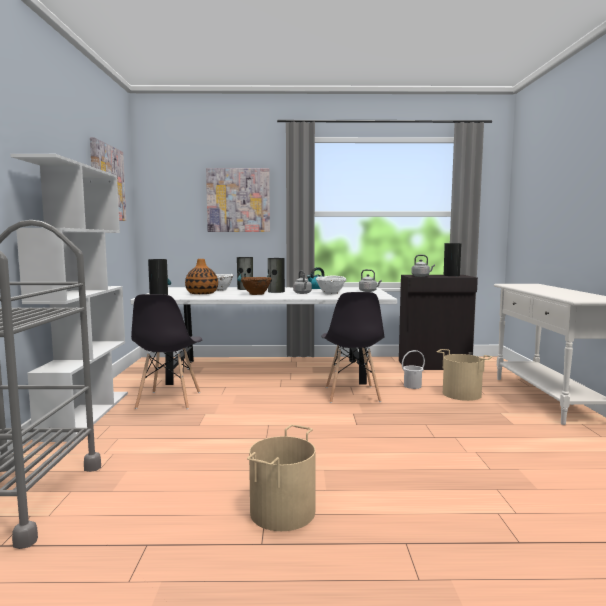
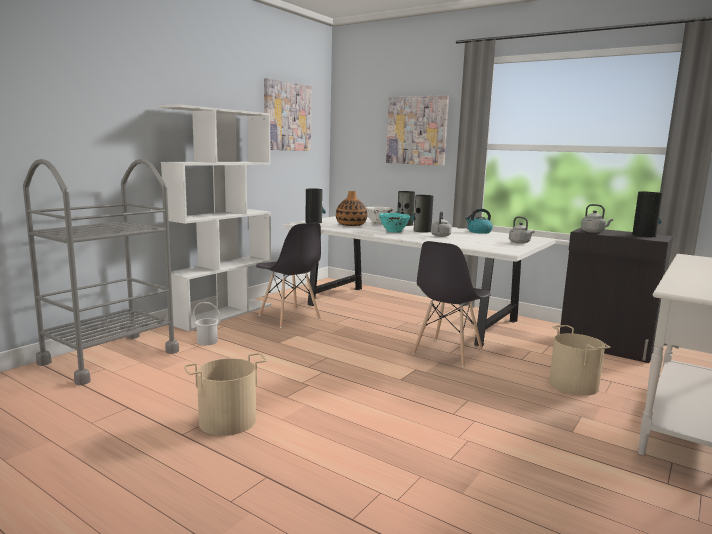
camera: 35 degrees right, 5 degrees up
(168, 400) = (289, 318): grey chair -> grey chair turned 75 degrees counterclockwise
(256, 294) = (393, 231): brown bowl -> turquoise bowl
(330, 293) = (467, 240): white bowl -> none
(412, 386) = (530, 361): white bucket -> white bucket (207, 341)

